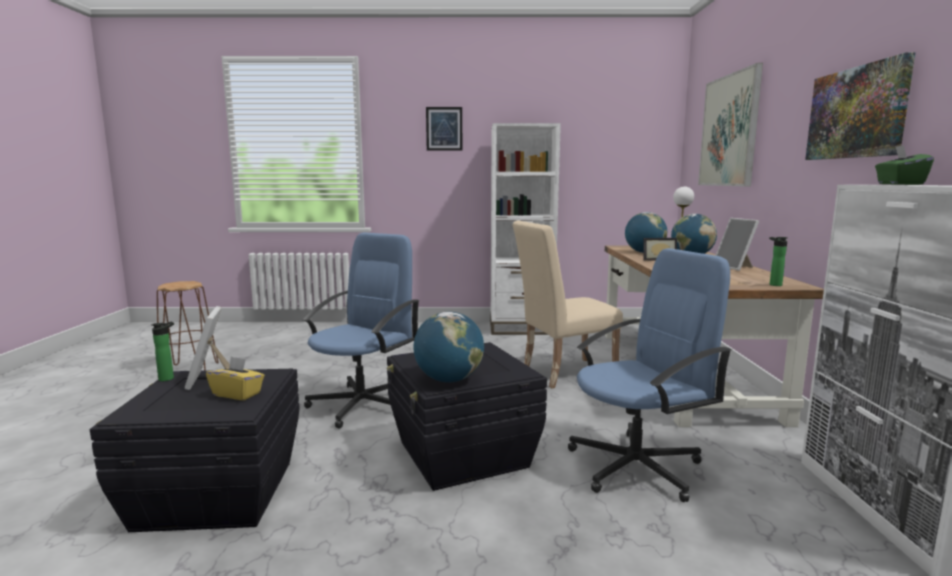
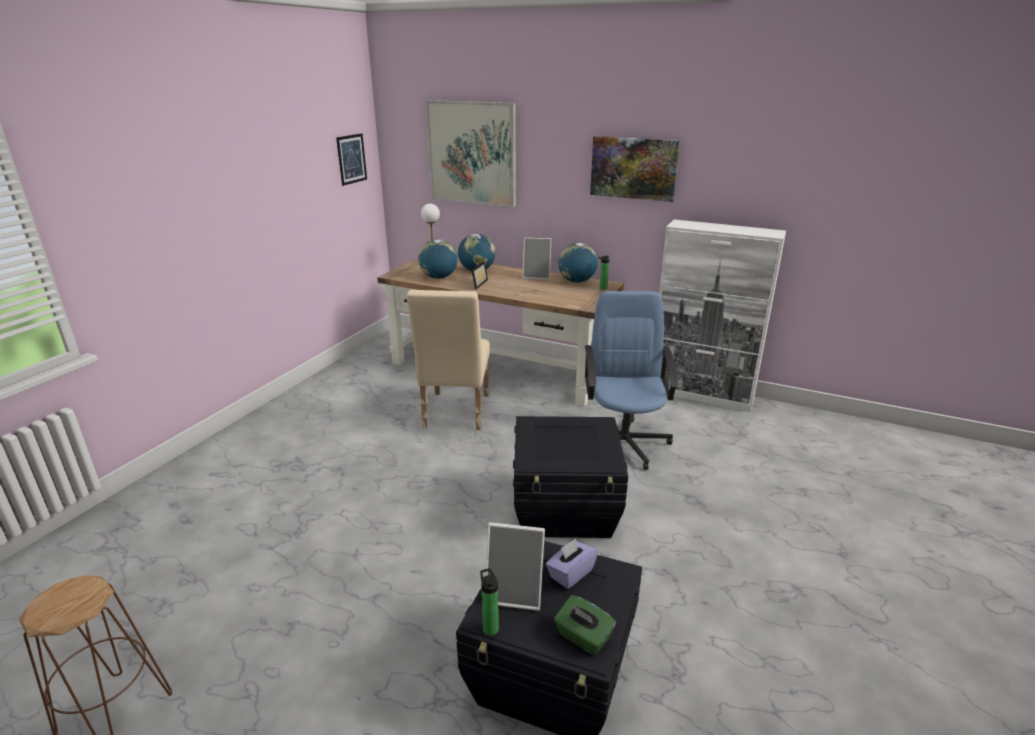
camera: 65 degrees left, 15 degrees up
(237, 394) = (570, 573): yellow tissue box -> purple tissue box
(363, 404) = (420, 545): blue office chair -> none
(444, 128) = (158, 173): picture -> picture (351, 159)
(449, 380) = (600, 456): globe -> globe (577, 281)
(521, 328) = (315, 394): white bookcase -> none
(899, 184) = (692, 223): green tissue box -> green tissue box (583, 637)

